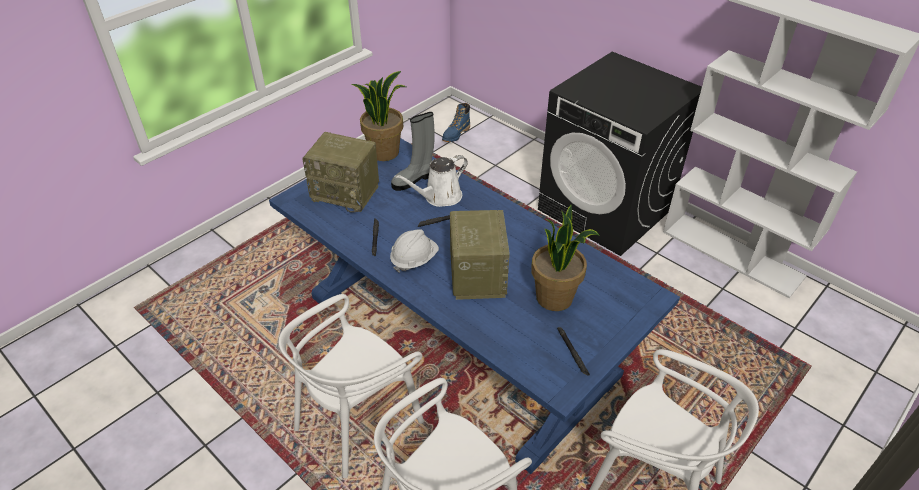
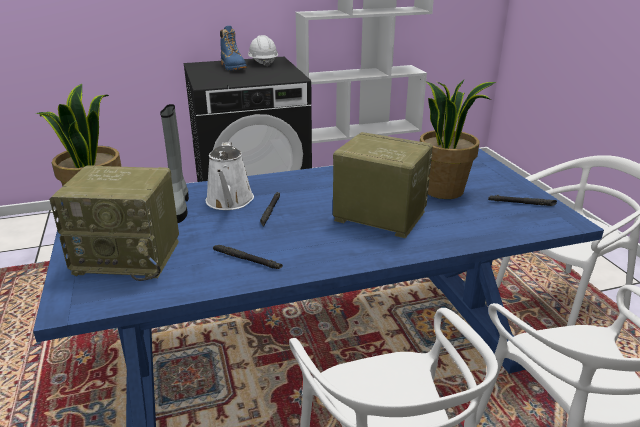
camera: 60 degrees left, 15 degrees down
(347, 193) = (130, 256): radio -> radio turned 45 degrees clockwise
(414, 259) = (315, 244): white hard hat -> white hard hat (263, 63)
(456, 134) = (36, 239): blue boot -> blue boot (233, 67)

